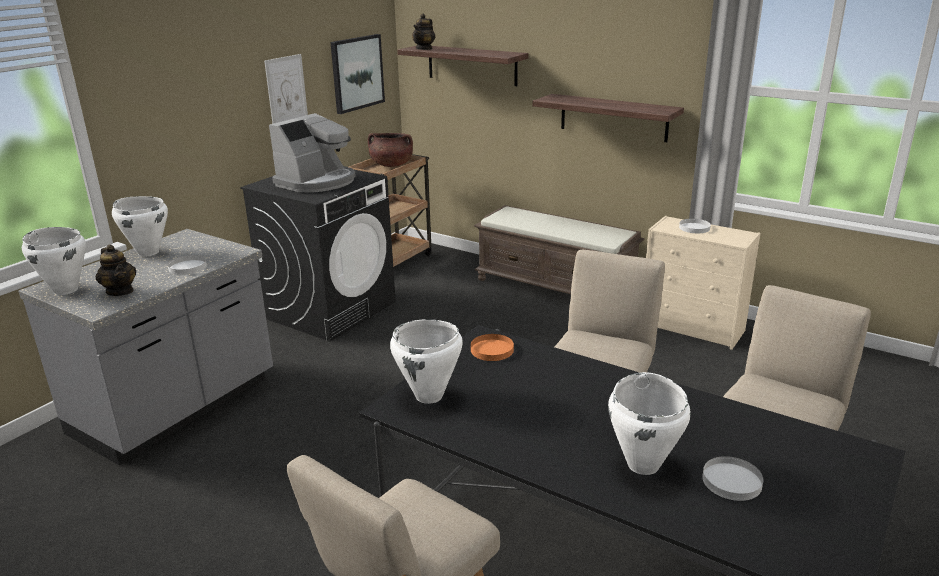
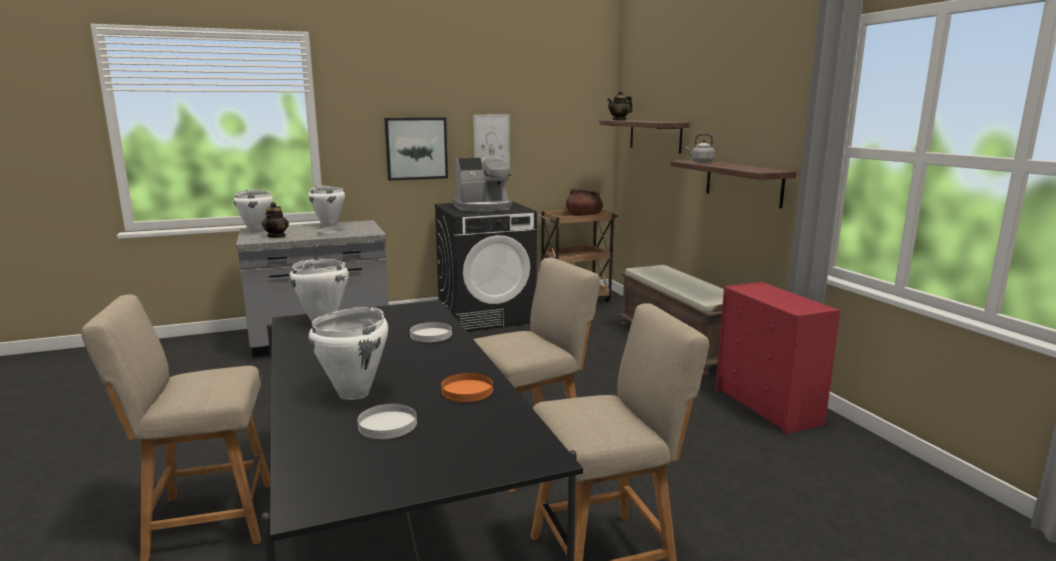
camera: 35 degrees right, 10 degrees down
(357, 73) = (566, 137): picture -> picture (416, 148)
(491, 350) = (415, 312): orange plate -> orange plate (467, 390)
(566, 99) = (700, 162): none -> grey kettle
(693, 328) = (768, 407): beige dresser -> red dresser
(694, 228) = (773, 293): white plate -> white plate (430, 334)

